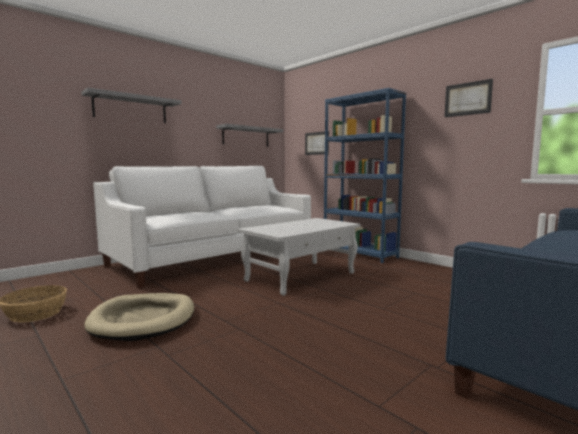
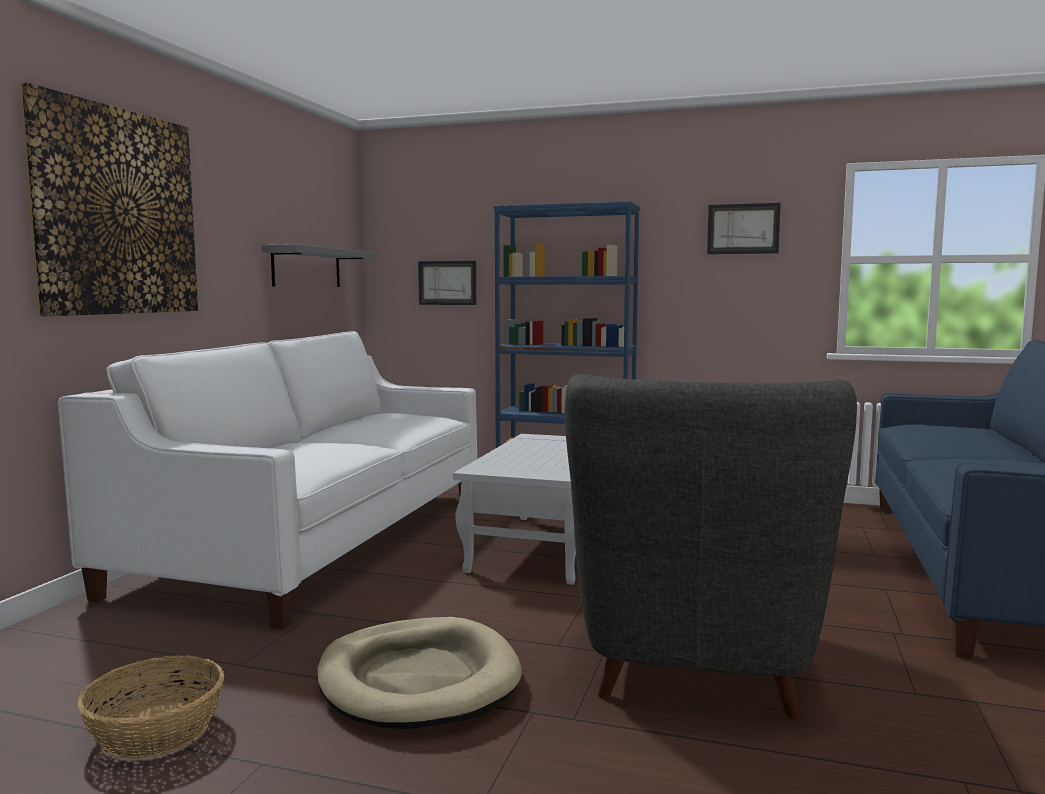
camera: 30 degrees left, 0 degrees up
(130, 108) = (117, 212): grey shelf -> picture
(273, 347) = (695, 663): none -> grey armchair

